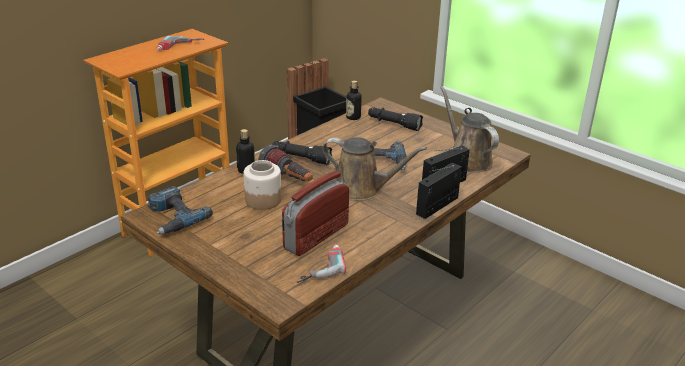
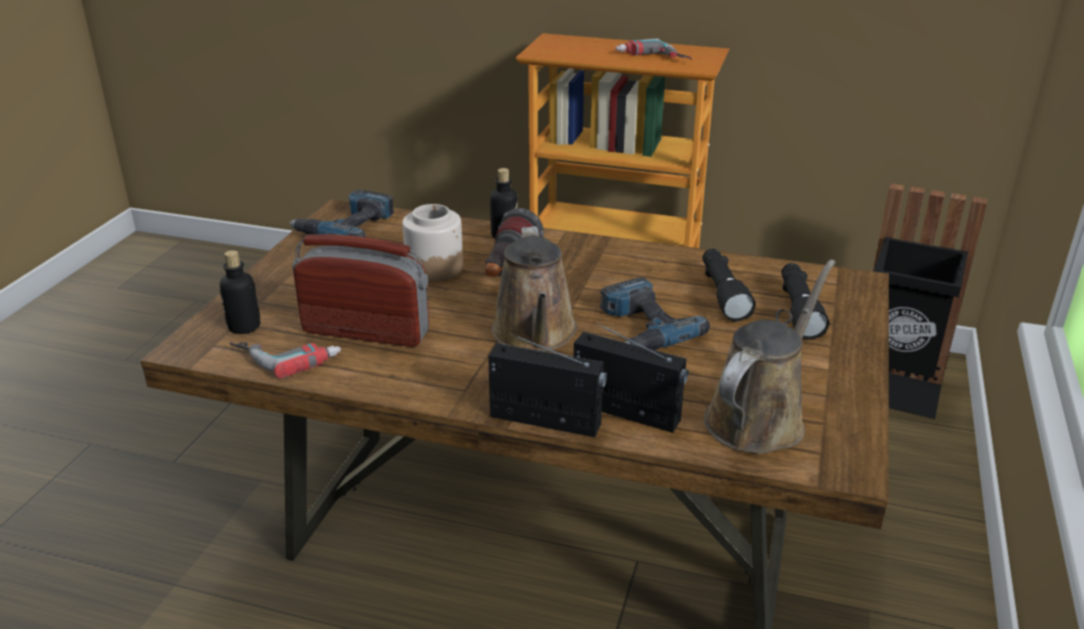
camera: 65 degrees right, 0 degrees up
(301, 158) = (580, 263): black flashlight -> black flashlight (722, 293)
(353, 117) = (772, 268): bottle -> bottle (244, 327)

